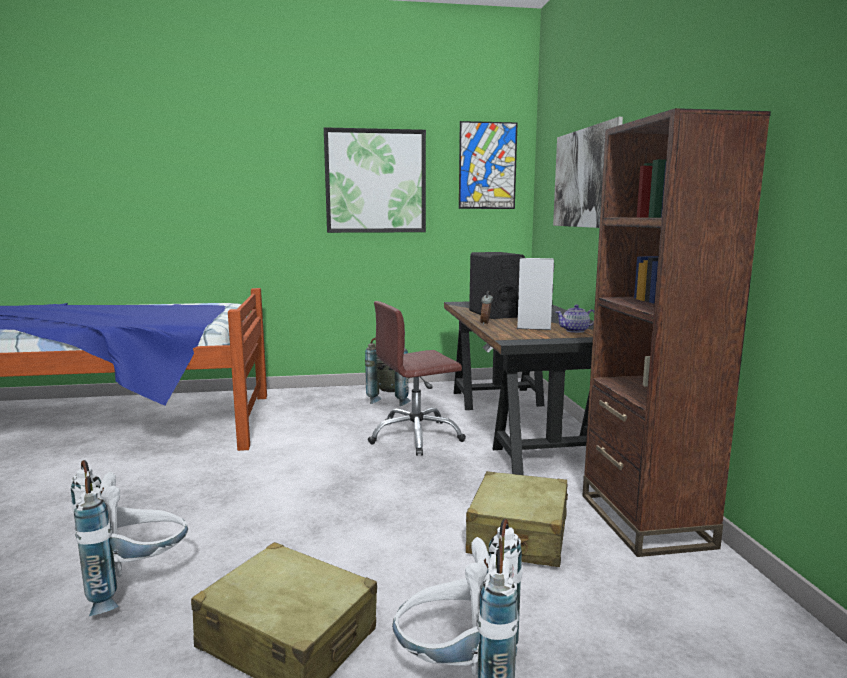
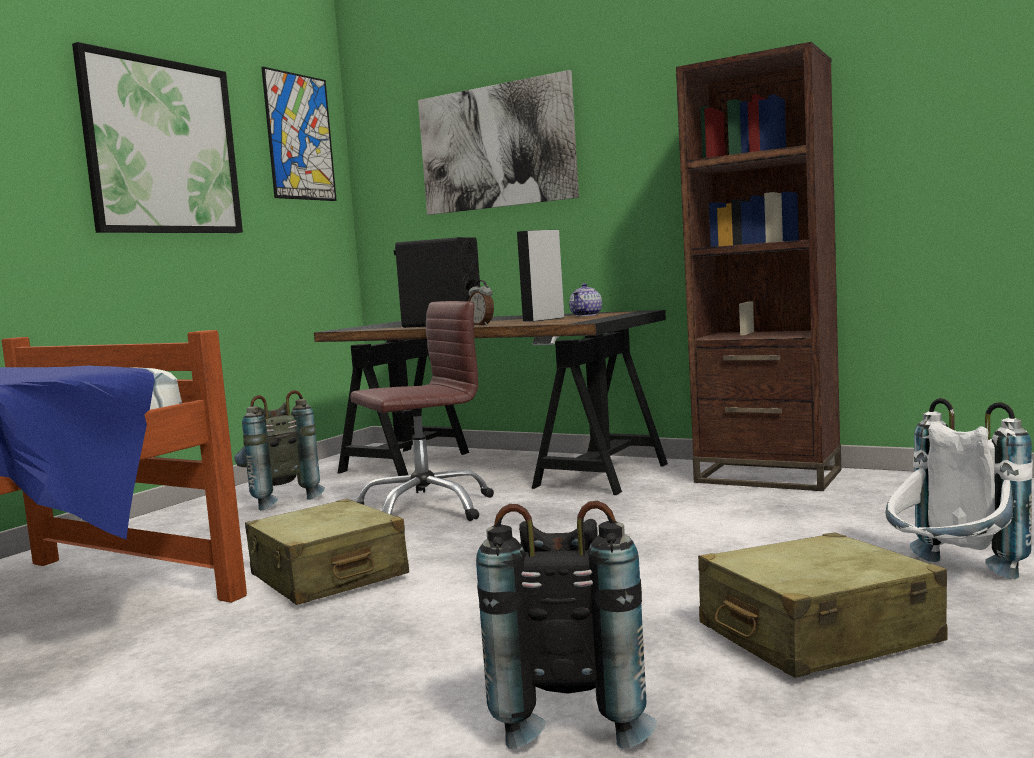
camera: 50 degrees left, 5 degrees down
(135, 584) = (571, 713): white backpack -> black backpack
(416, 437) = (425, 509): brown office chair -> brown office chair turned 135 degrees counterclockwise
(518, 535) = (733, 515): beige suitcase -> beige suitcase (327, 576)

